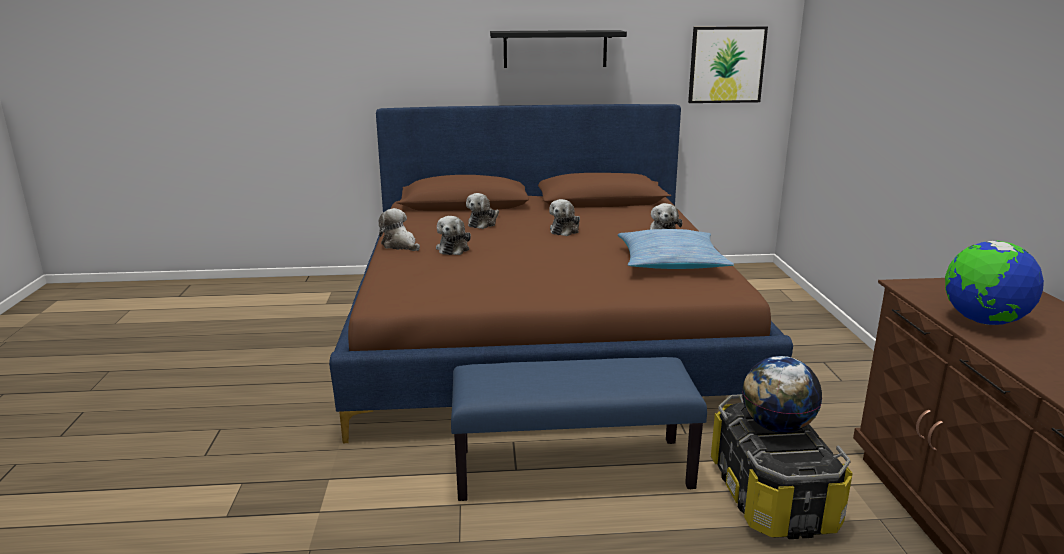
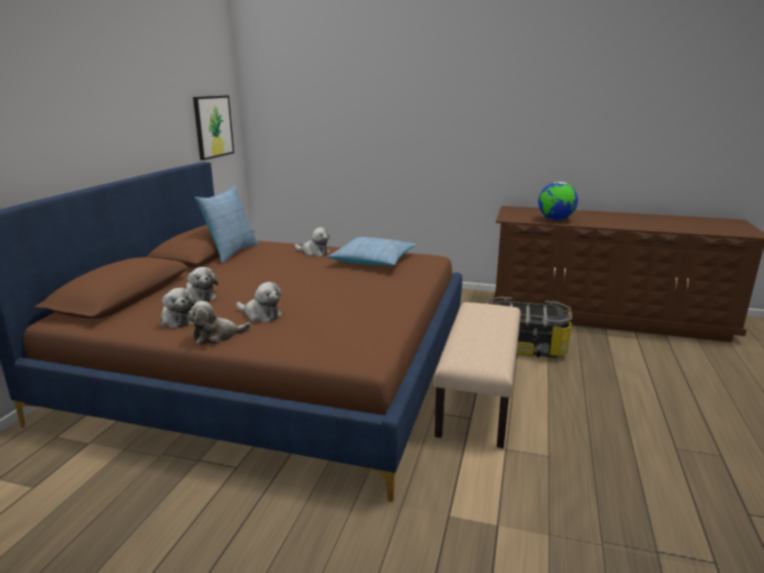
camera: 70 degrees left, 0 degrees up
(555, 49) = (113, 122): black shelf -> none
(565, 230) = (264, 274): plush toy -> plush toy (177, 320)
(573, 468) = (477, 396): blue bench -> beige bench
(613, 207) = (231, 253): none -> pillow
(776, 426) = (521, 308): globe -> none

